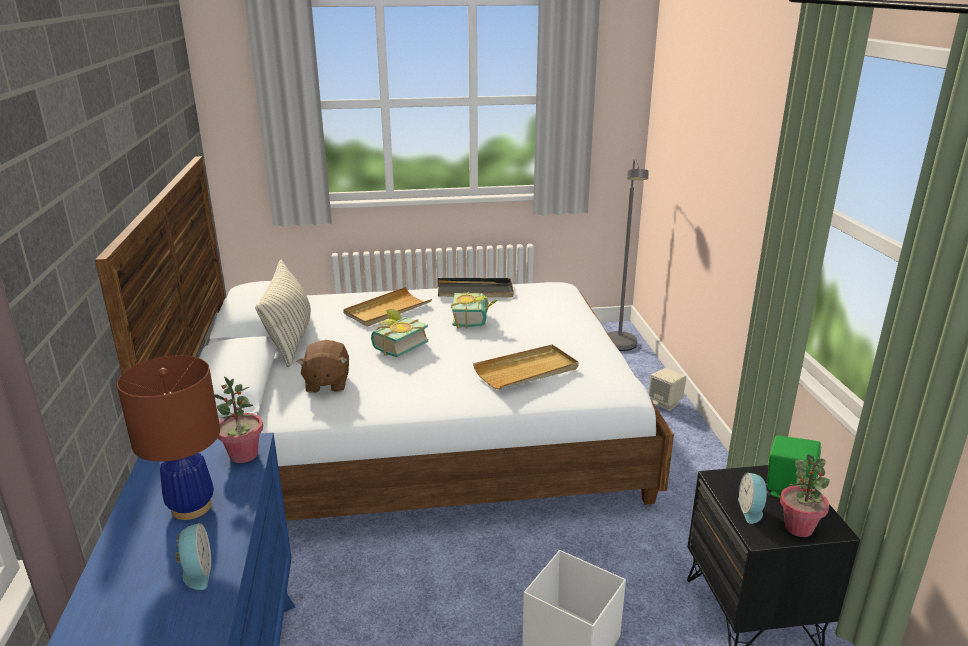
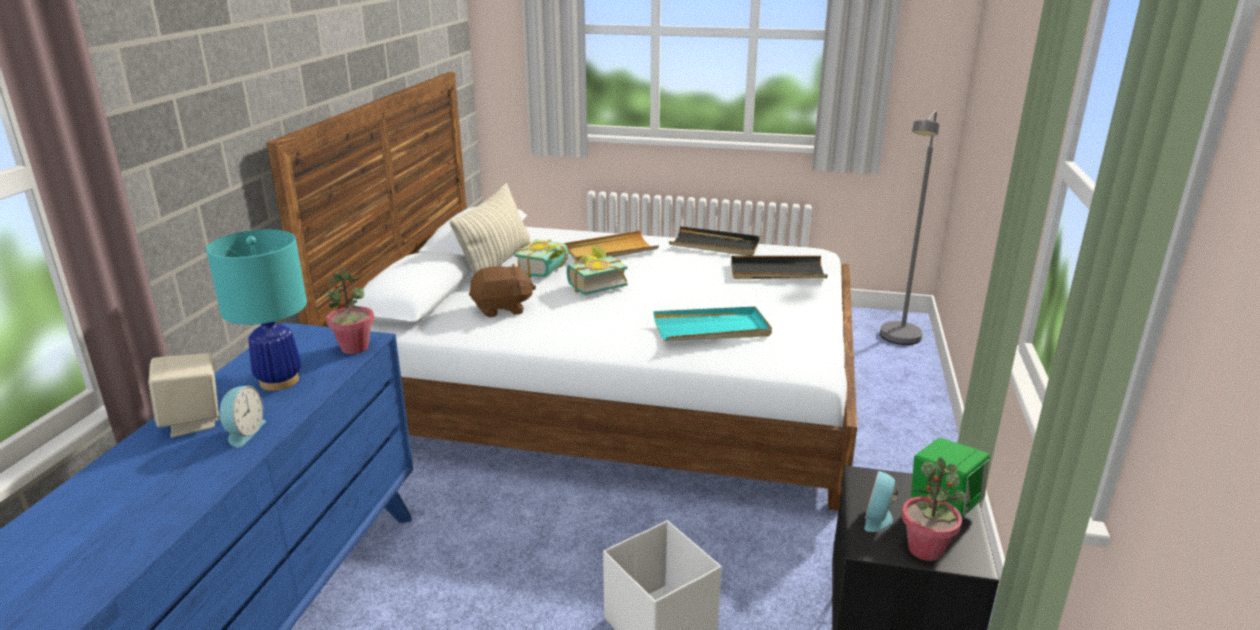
camera: 20 degrees right, 0 degrees up
(191, 507) = (279, 381): brown table lamp -> turquoise table lamp
(326, 383) = (502, 309): brown plush toy -> brown plush toy turned 120 degrees counterclockwise
(475, 320) = (694, 272): book -> book (547, 271)
(527, 371) = (712, 329): beige tray -> turquoise tray
(542, 309) = (776, 272): none -> black tray
(665, 403) = (919, 408): beige speaker -> beige speaker (193, 422)

